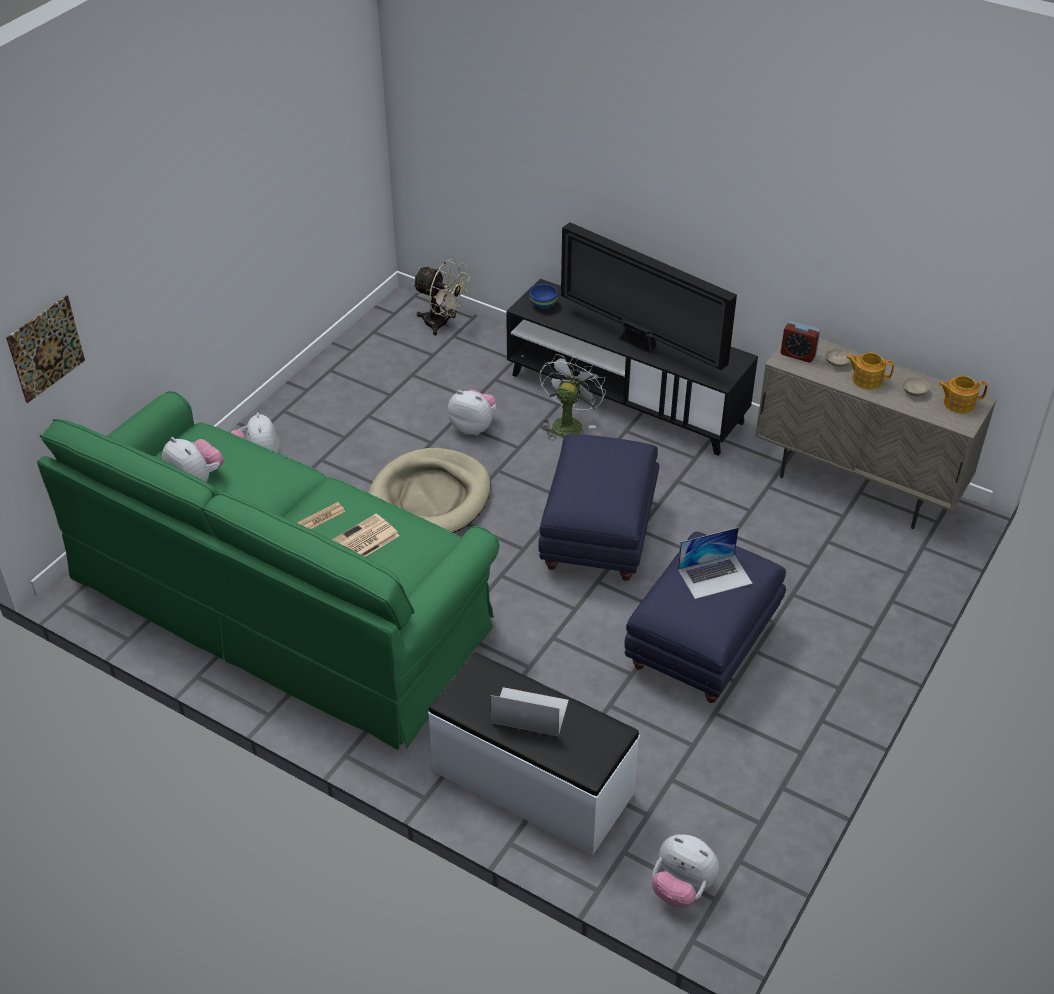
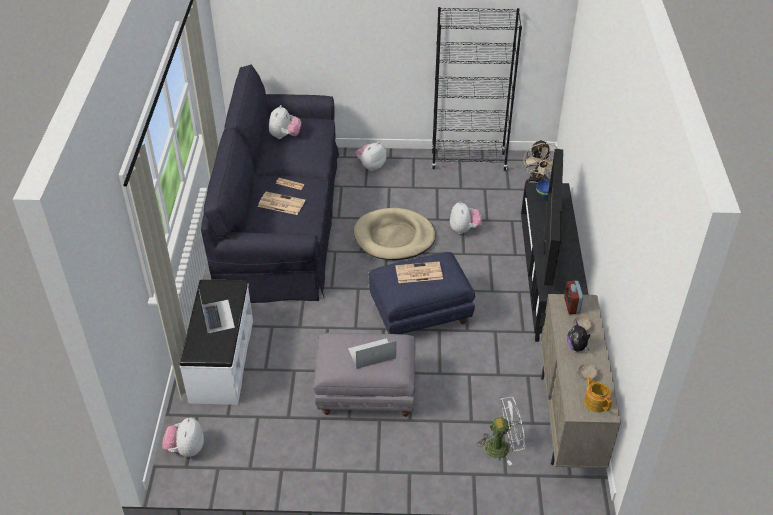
camera: 60 degrees right, 0 degrees up
(46, 349) = (265, 30): picture -> none
(284, 602) = (280, 220): green sofa -> black sofa
(343, 364) = (468, 161): none -> black bookcase
(568, 423) = (503, 265): white fan -> white fan (502, 446)
(597, 473) = (418, 273): none -> newspaper
(701, 646) = (365, 393): blue ottoman -> grey ottoman
(715, 576) = (371, 353): laptop -> laptop turned 120 degrees clockwise
(866, 379) = (577, 347): teapot -> plush toy

